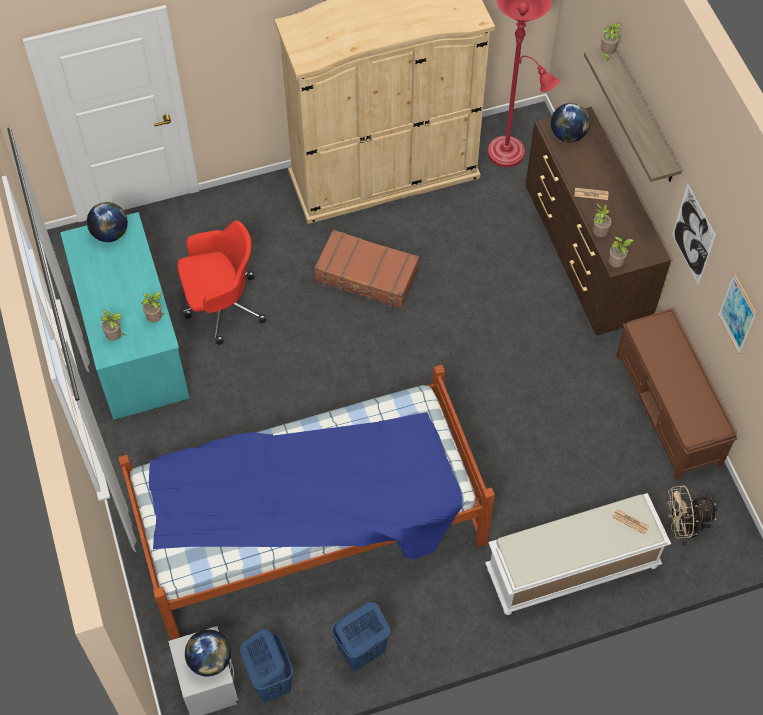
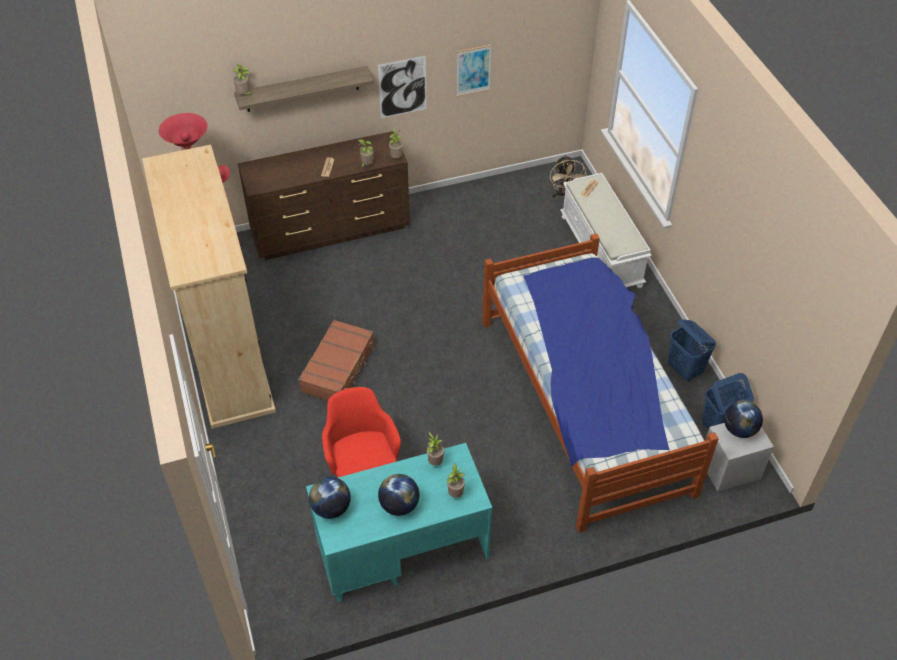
camera: 90 degrees left, 10 degrees down
(568, 135) = (265, 177): globe -> globe (399, 505)
(668, 410) = (470, 195): brown bench -> none

